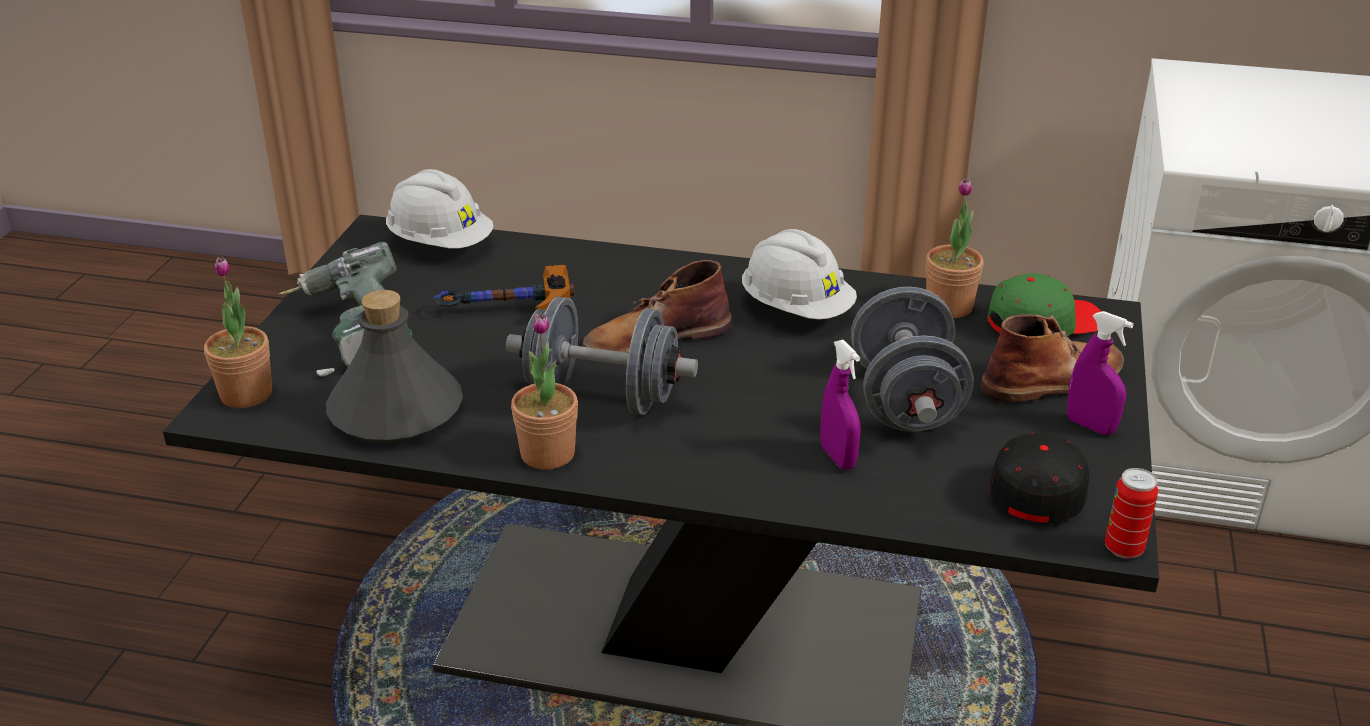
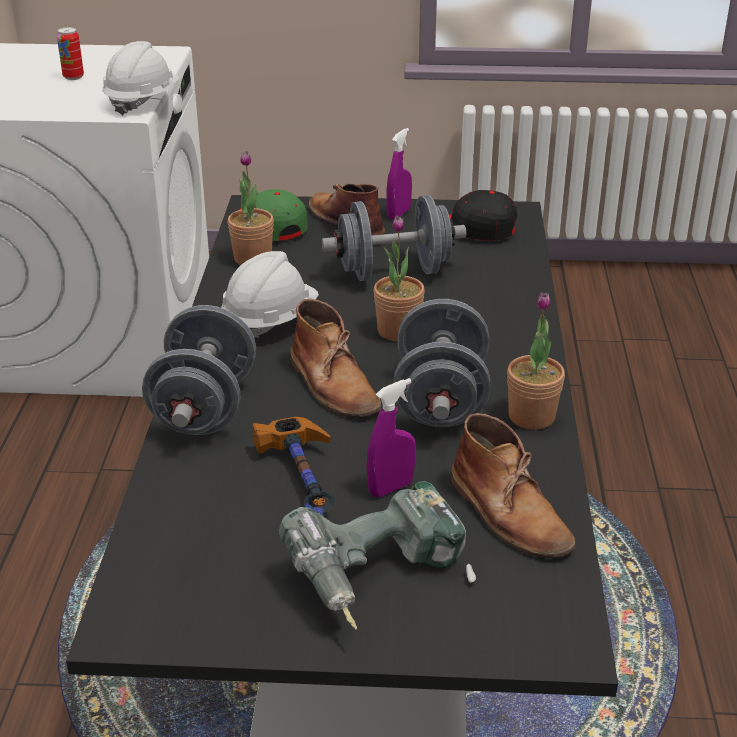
camera: 100 degrees left, 0 degrees up
(246, 394) = (525, 634): potted plant -> potted plant (398, 331)
(397, 412) = (509, 514): grey bottle -> brown boot
(440, 244) = (156, 560): white hard hat -> white hard hat (142, 102)
(641, 268) = (204, 408): none -> grey dumbbell
(838, 457) = (474, 294): purple spray bottle -> purple spray bottle (391, 488)
(1123, 548) = (520, 208): can -> can (73, 77)

